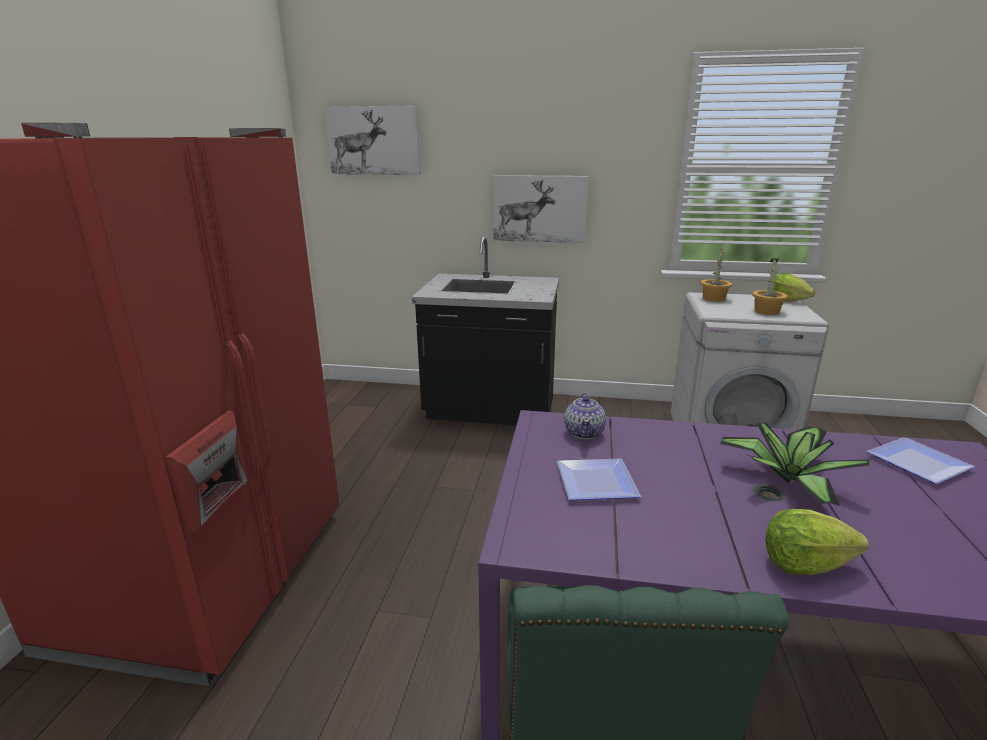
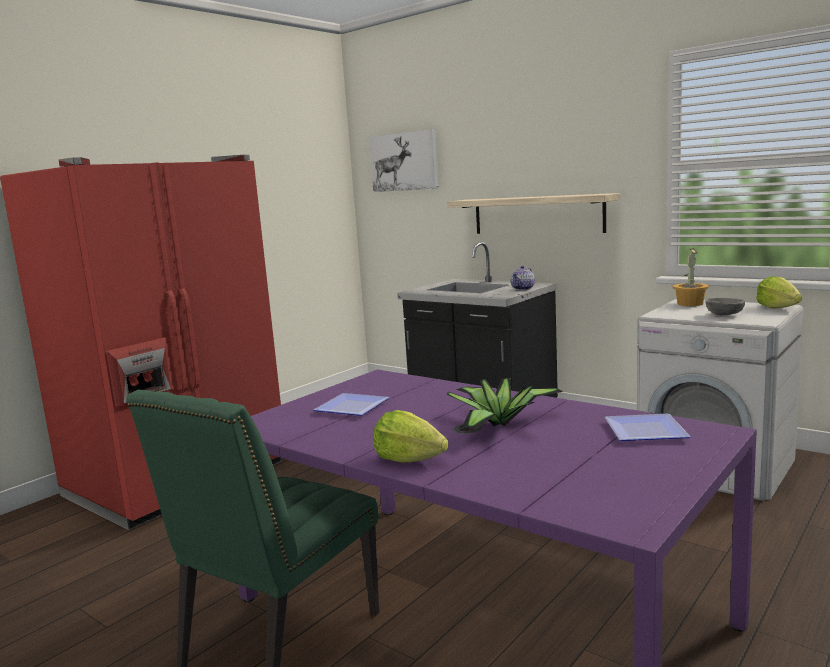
camera: 30 degrees right, 10 degrees down
(540, 208) = (537, 215): picture -> shelf
(584, 432) = (397, 384): teapot -> teapot (523, 289)
(766, 311) = (724, 315): potted plant -> grey bowl

